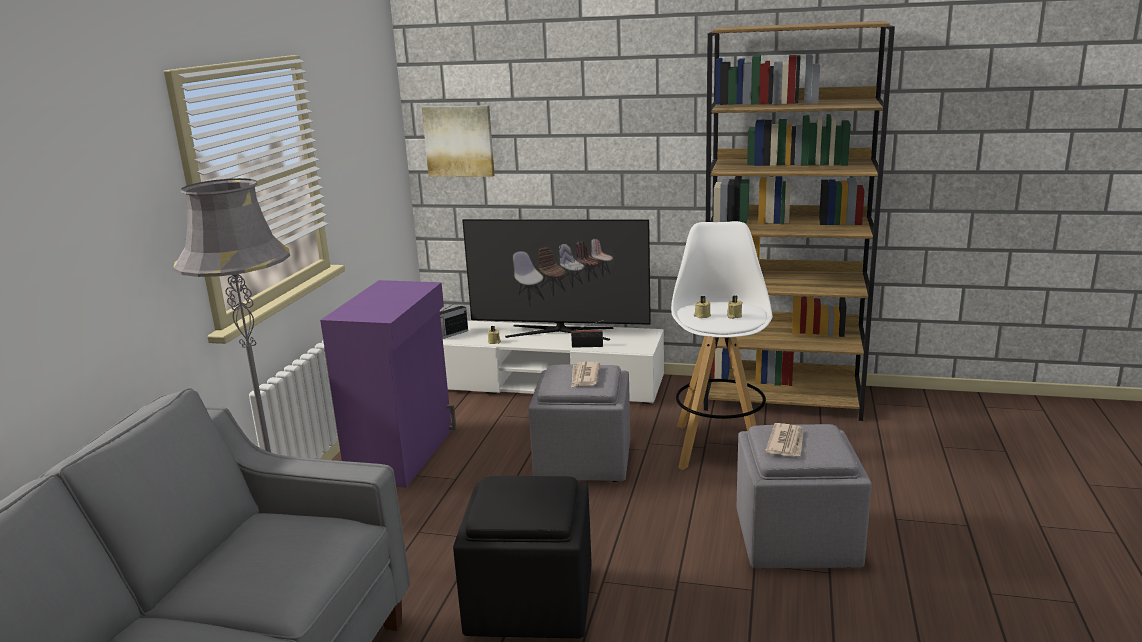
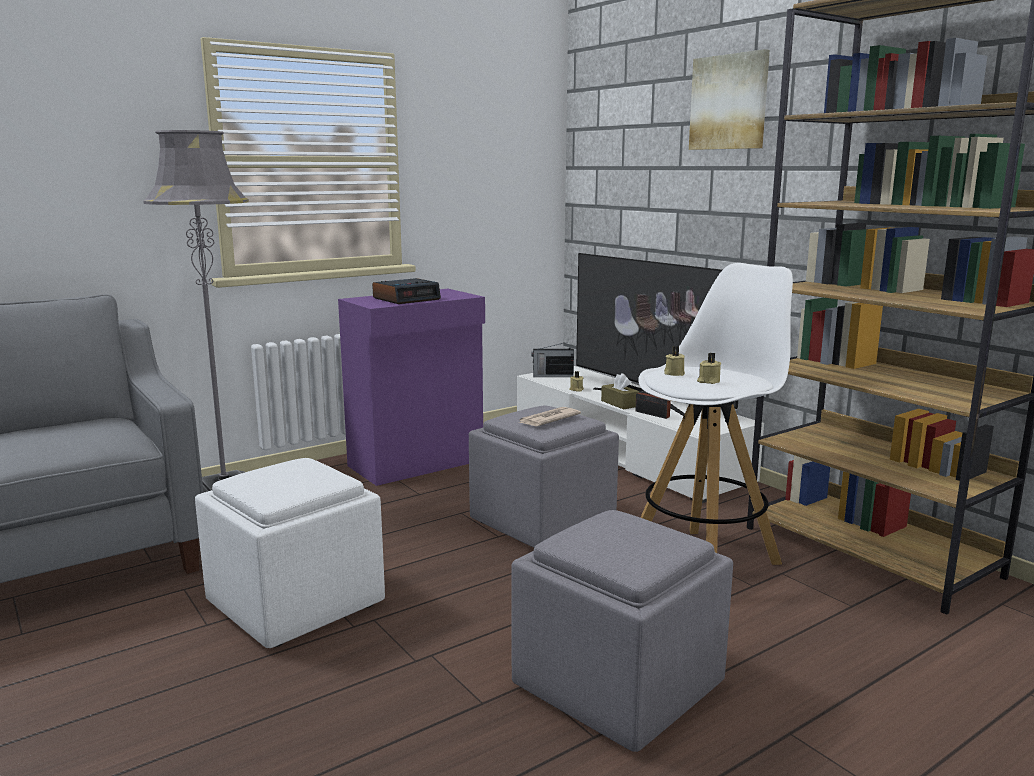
camera: 40 degrees right, 5 degrees down
(385, 302) = (406, 298): none -> alarm clock
(459, 141) = (603, 172): picture -> picture (729, 102)
(532, 601) = (298, 604): black ottoman -> white ottoman
(549, 344) = (619, 403): none -> brown tissue box
(786, 443) = (605, 534): newspaper -> none

